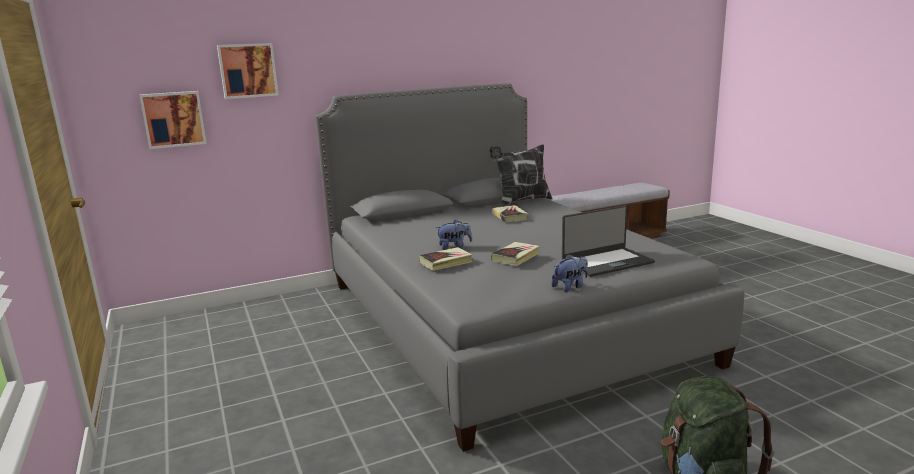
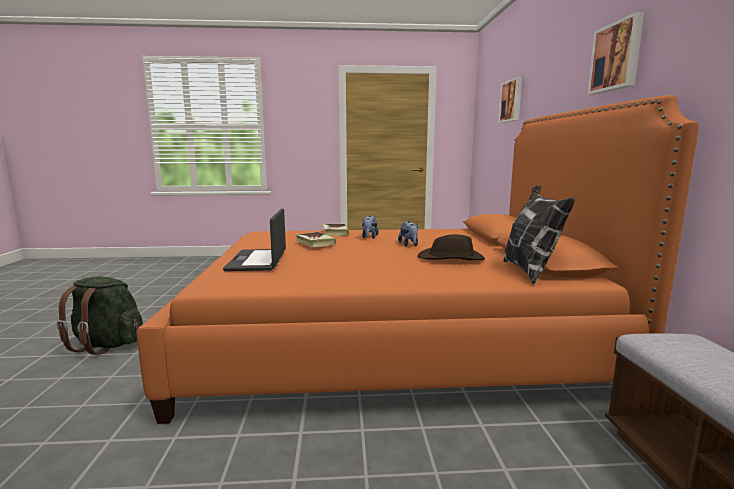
camera: 110 degrees right, 5 degrees down
(173, 119) = (489, 136): picture -> picture (617, 57)
(500, 320) = (391, 338): grey bed -> orange bed
(510, 217) = (451, 258): book -> brown hat
(570, 287) = (238, 247): plush toy -> plush toy (409, 245)

